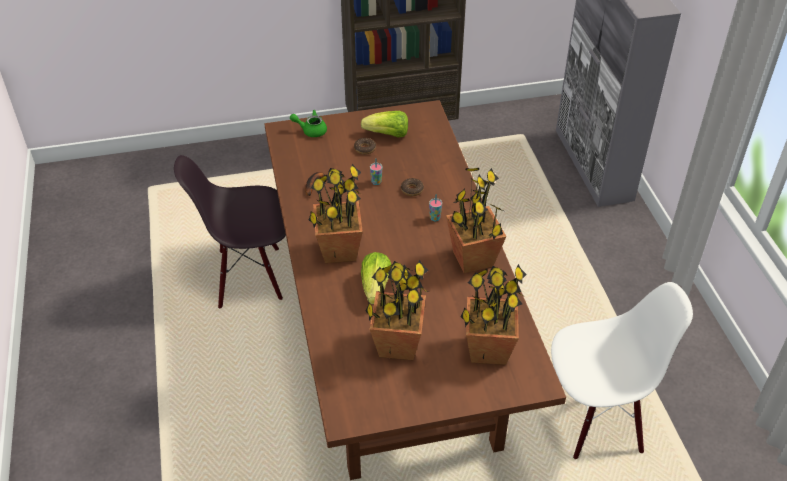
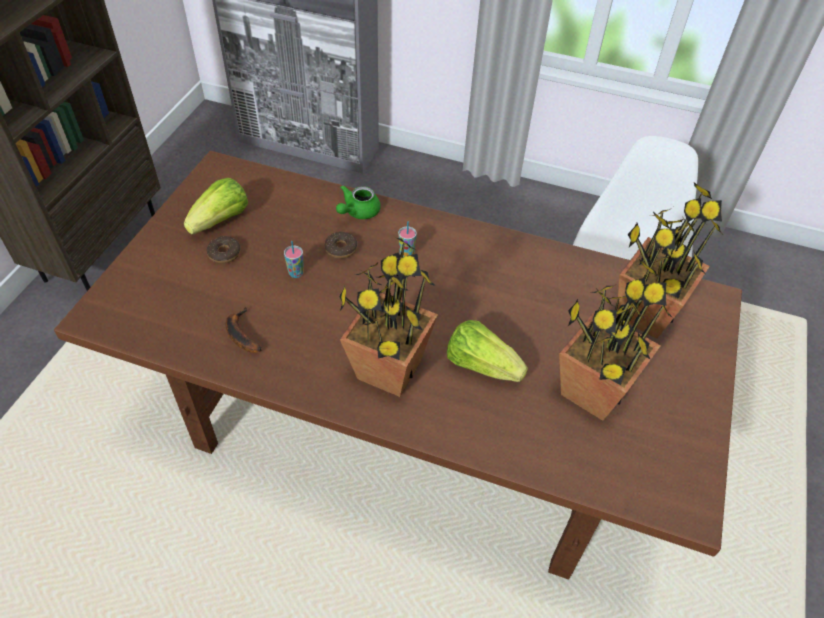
camera: 60 degrees left, 5 degrees up
(249, 276) = (175, 530): black chair -> none
(311, 130) = (129, 287): green teapot -> green teapot (358, 212)
(473, 259) = (498, 256): potted plant -> none

